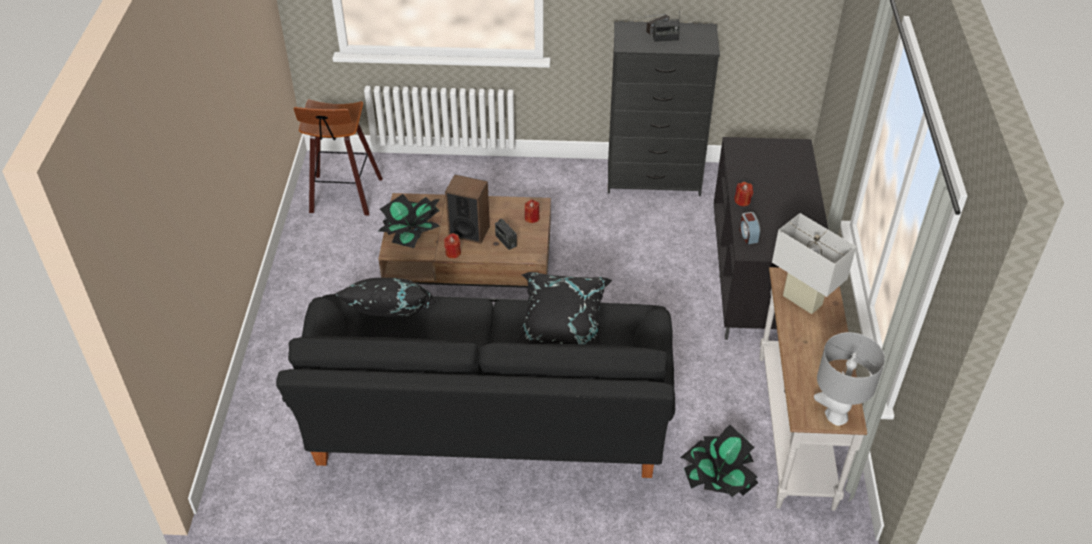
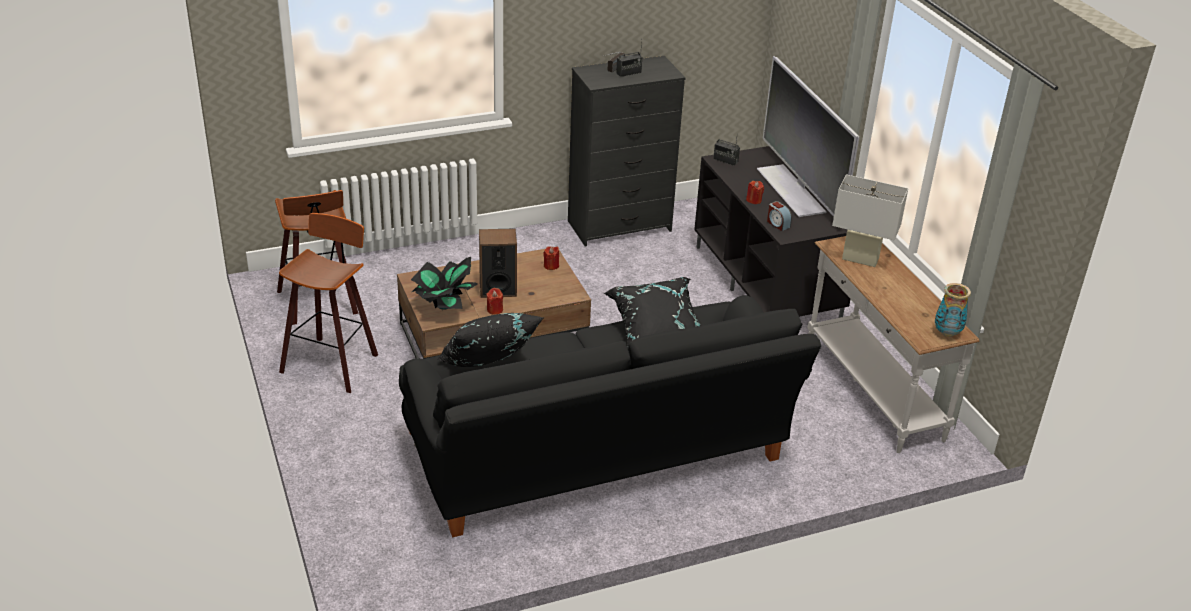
camera: 25 degrees left, 10 degrees down
(320, 259) = (332, 362): none -> stool
(506, 241) = (539, 289): radio -> radio (725, 160)
(717, 482) = (835, 447): potted plant -> none
(790, 198) = (792, 190): none -> television
(836, 415) = (947, 333): grey table lamp -> vase

